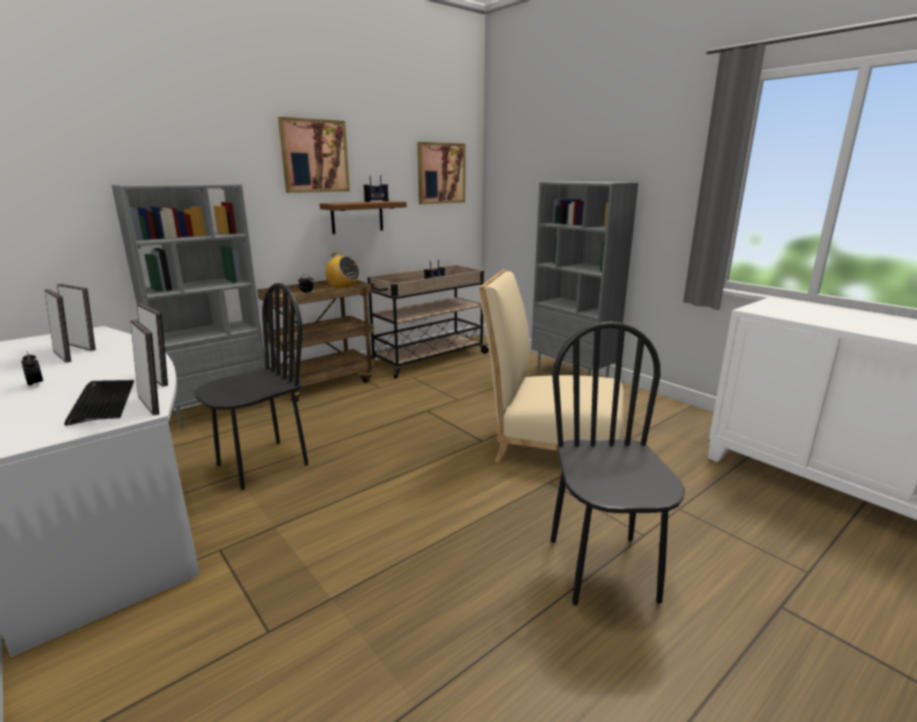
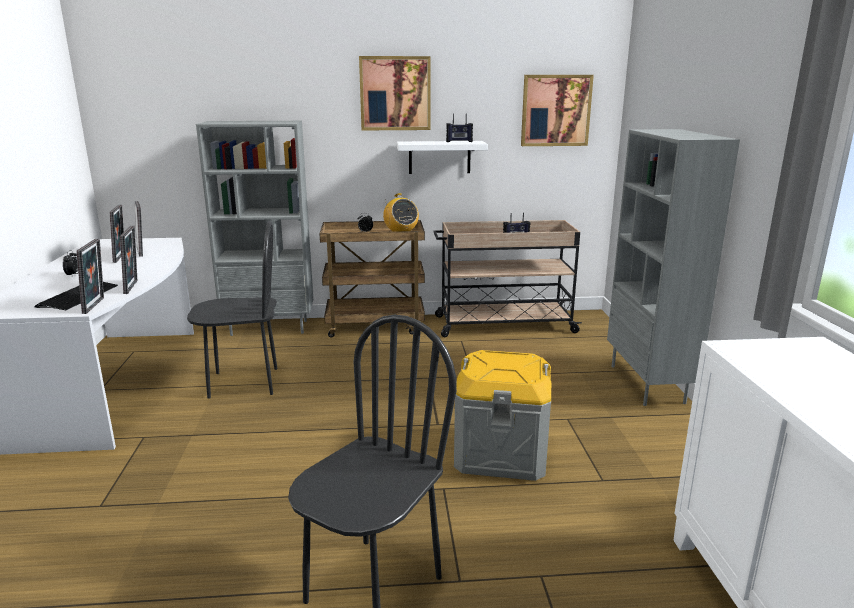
camera: 35 degrees right, 0 degrees up
(357, 217) = (439, 157): brown shelf -> white shelf
(550, 444) = (501, 453): beige chair -> grey storage box

